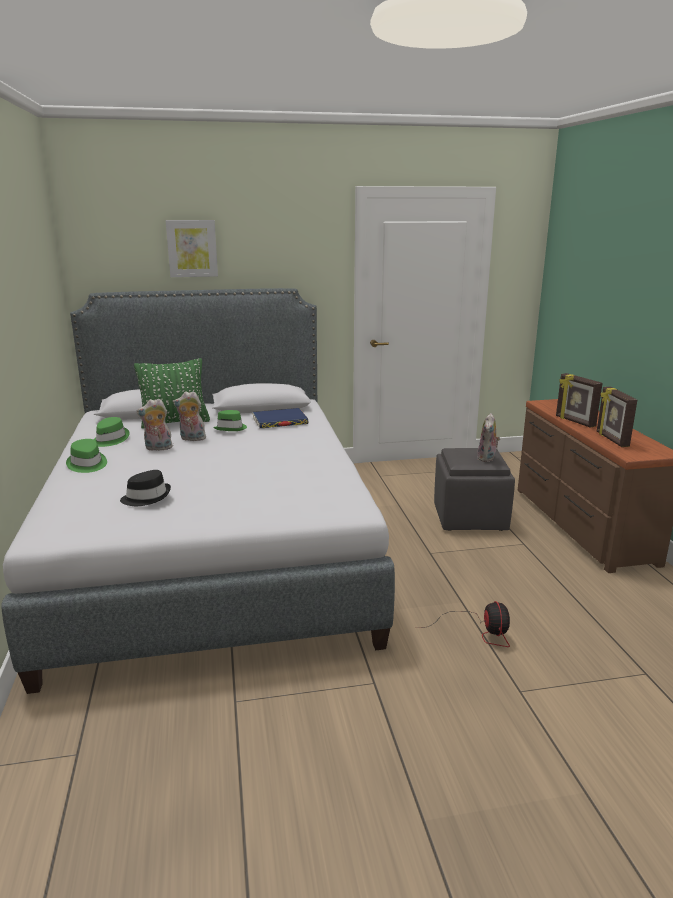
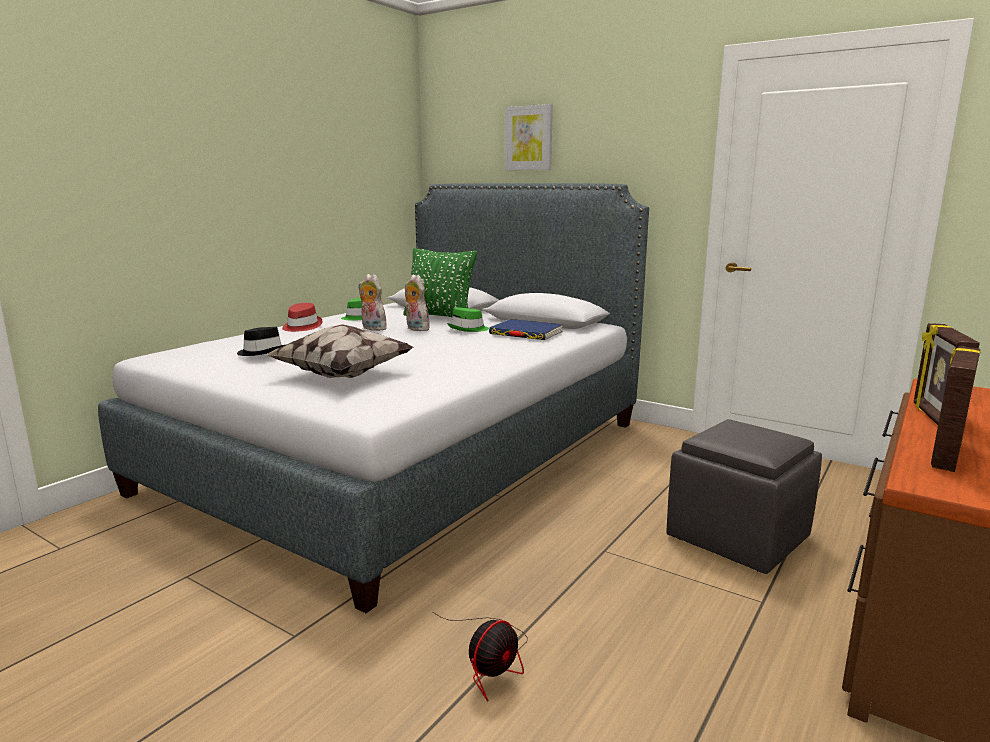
camera: 45 degrees right, 5 degrees down
(87, 464) = (301, 326): green hat -> red hat
(260, 493) = (343, 375): none -> pillow
(487, 458) = (758, 444): plush toy -> none

